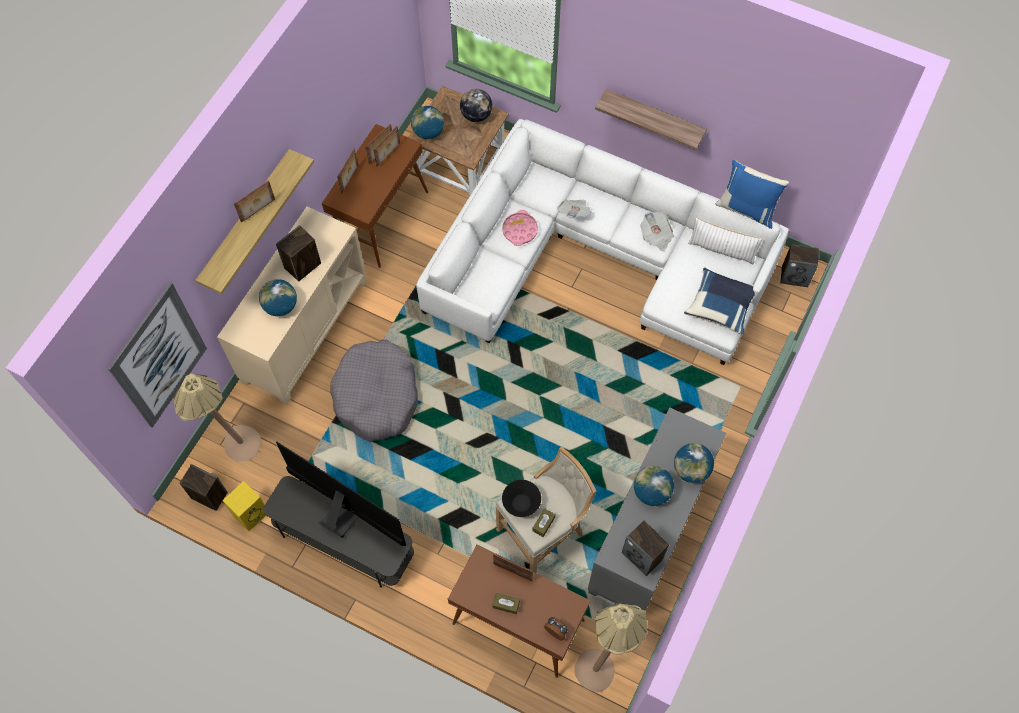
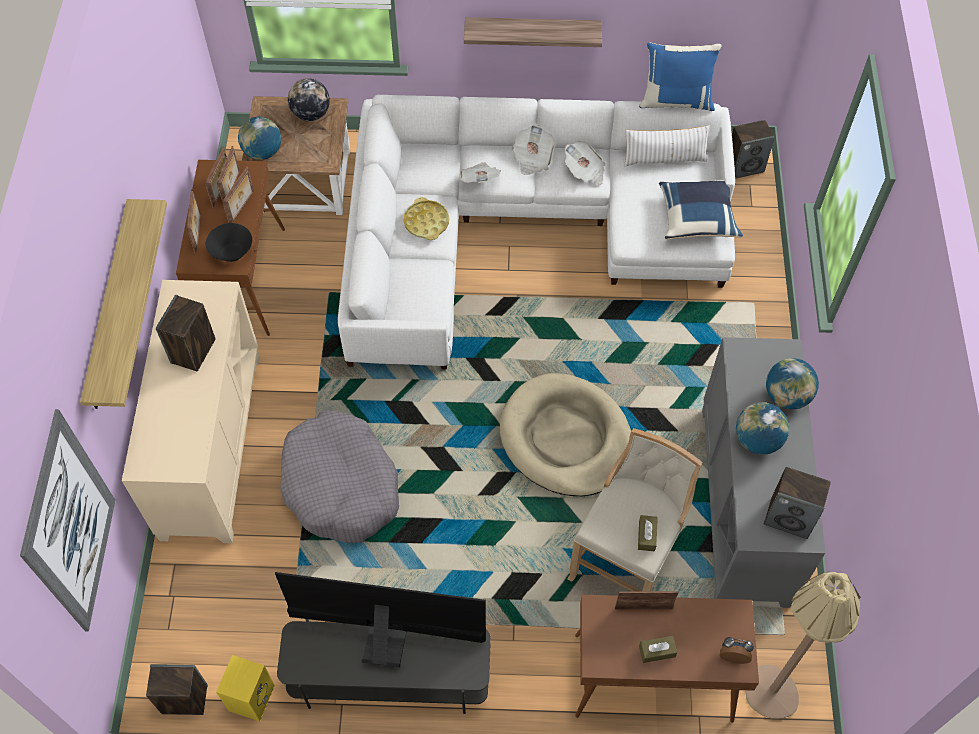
camera: 25 degrees left, 5 degrees down
(235, 449) = (190, 626): beige floor lamp -> none
(258, 211) = (124, 286): picture frame -> picture frame (242, 208)
(281, 306) = (189, 410): globe -> none
(520, 230) = (426, 222): pink tray -> yellow tray
(521, 503) = (607, 523): black bowl -> black bowl (232, 253)
(547, 429) = (566, 438): none -> beige dog bed
(622, 211) = (532, 159): none -> newspaper

